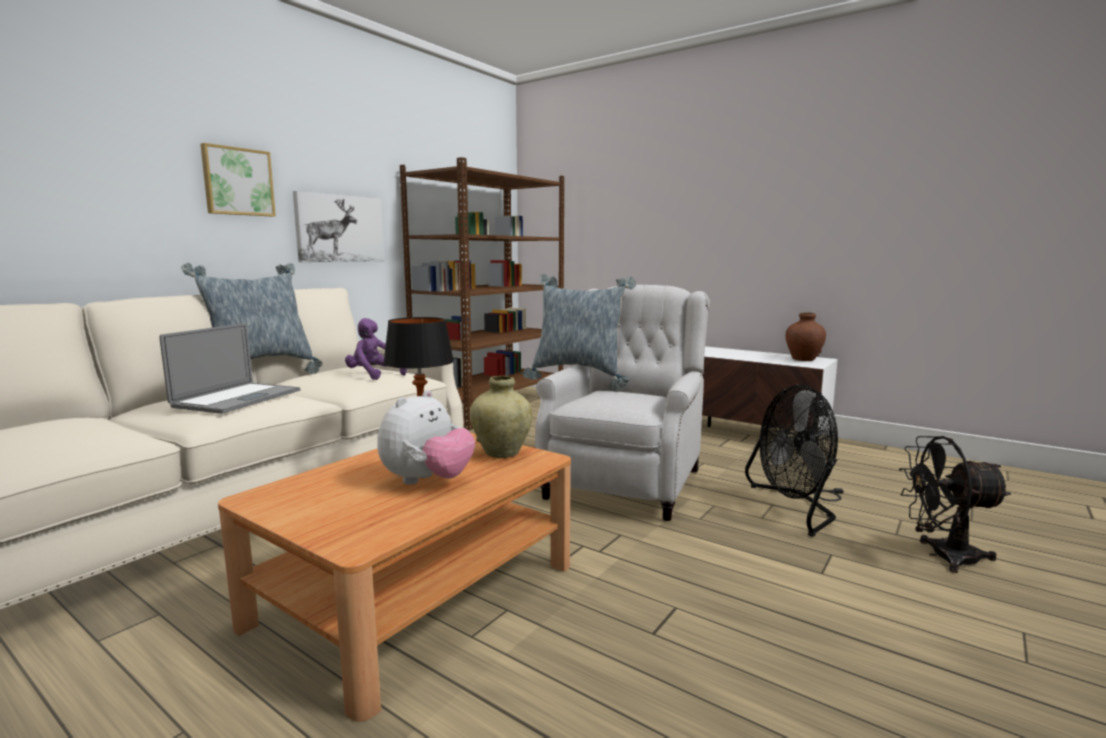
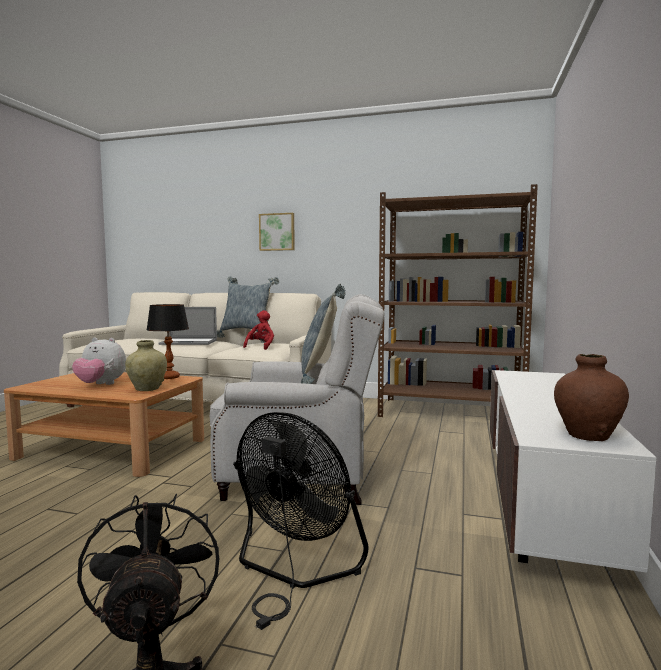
camera: 70 degrees right, 5 degrees down
(339, 228) = (339, 255): picture -> none
(374, 375) = (261, 347): purple plush toy -> red plush toy
(798, 506) = (287, 568): black fan -> black fan turned 60 degrees clockwise

